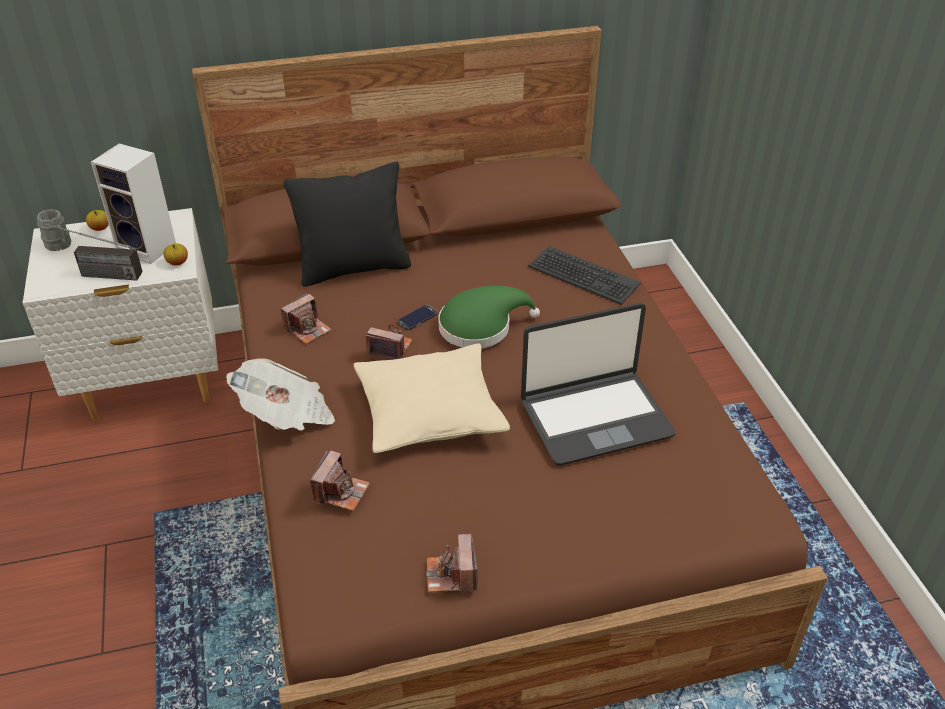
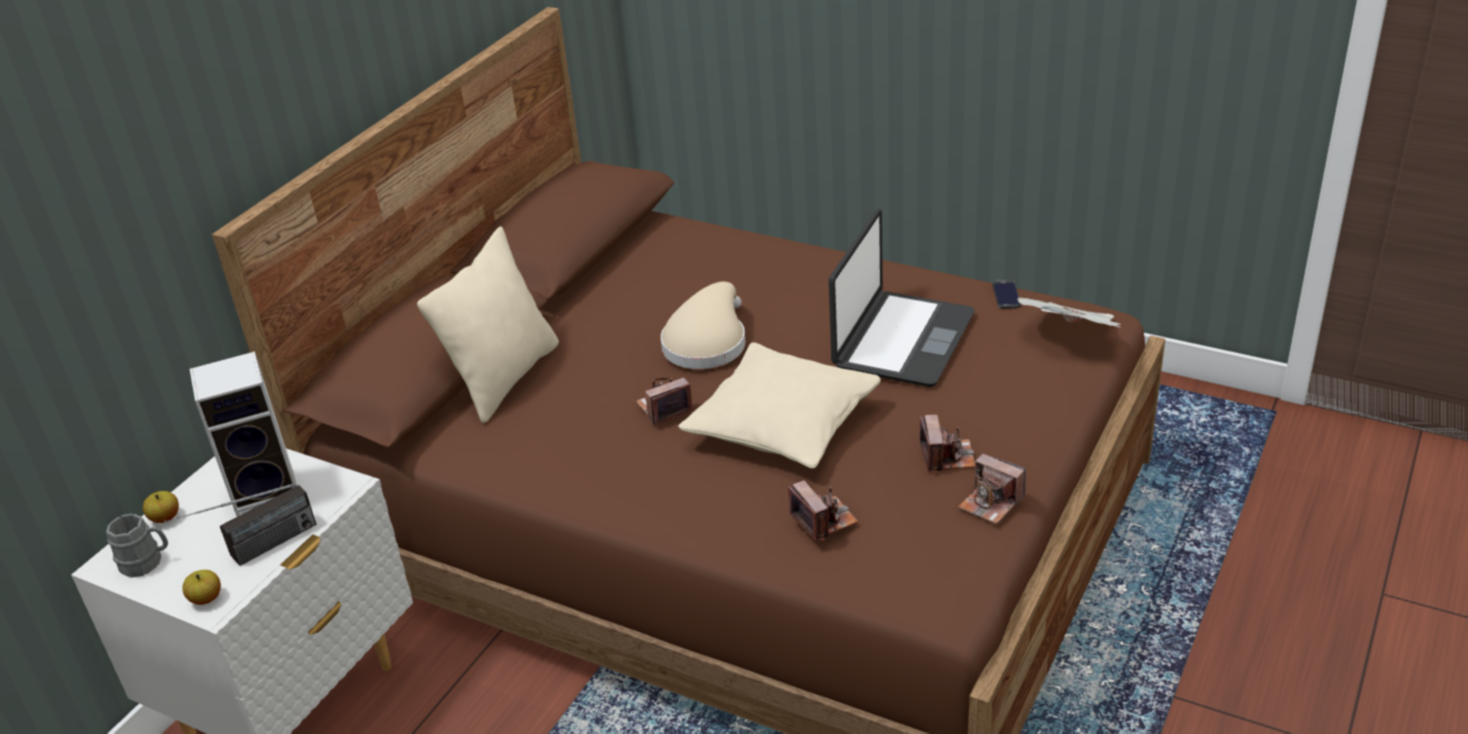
camera: 45 degrees left, 5 degrees down
(177, 263) = (331, 482): apple -> apple (206, 599)
(286, 415) = (668, 515): newspaper -> newspaper (1071, 335)
(307, 329) = (556, 449): camera -> camera (947, 456)
(354, 268) = (504, 378): black pillow -> beige pillow
(417, 318) = (640, 373): phone -> phone (1006, 295)
(480, 326) = (707, 342): green hat -> beige hat
(583, 276) = (718, 256): keyboard -> none

